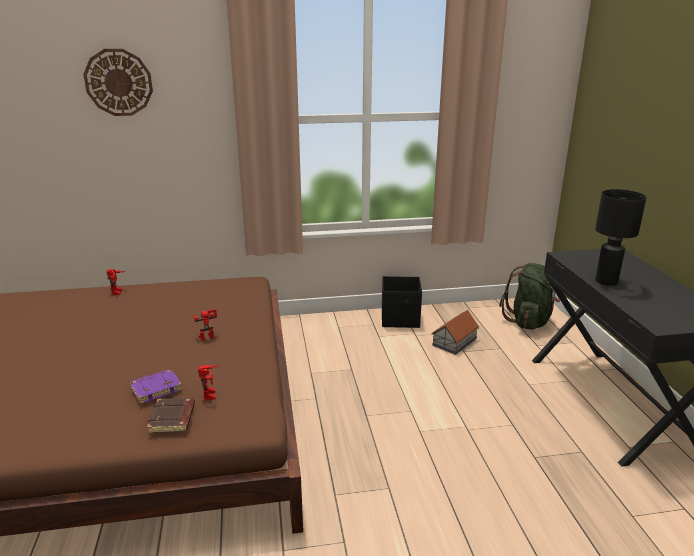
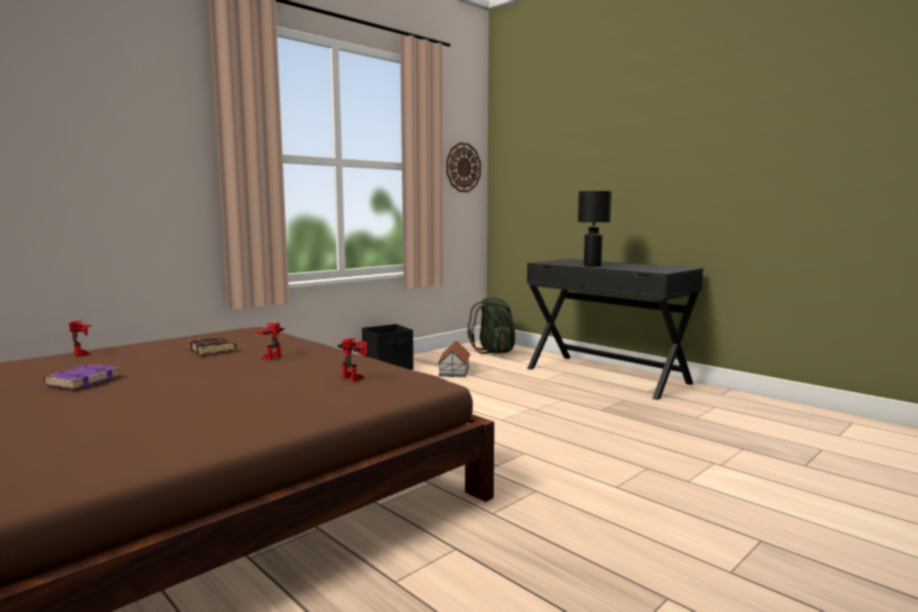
camera: 35 degrees left, 15 degrees down
(118, 82) = (65, 92): wall clock -> wall clock (463, 167)
(156, 388) = (282, 385): purple book -> purple book (83, 381)
(173, 419) = (342, 394): brown book -> brown book (213, 349)

